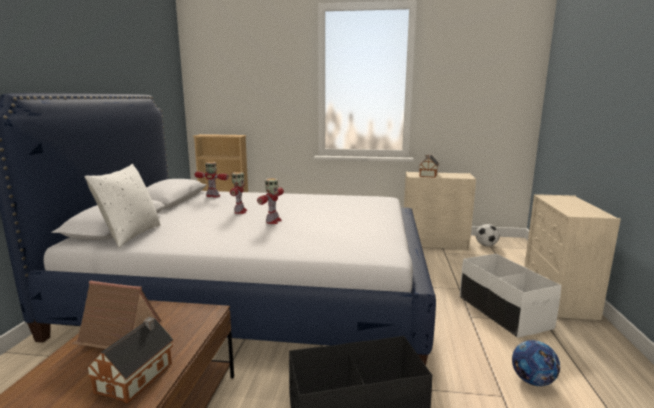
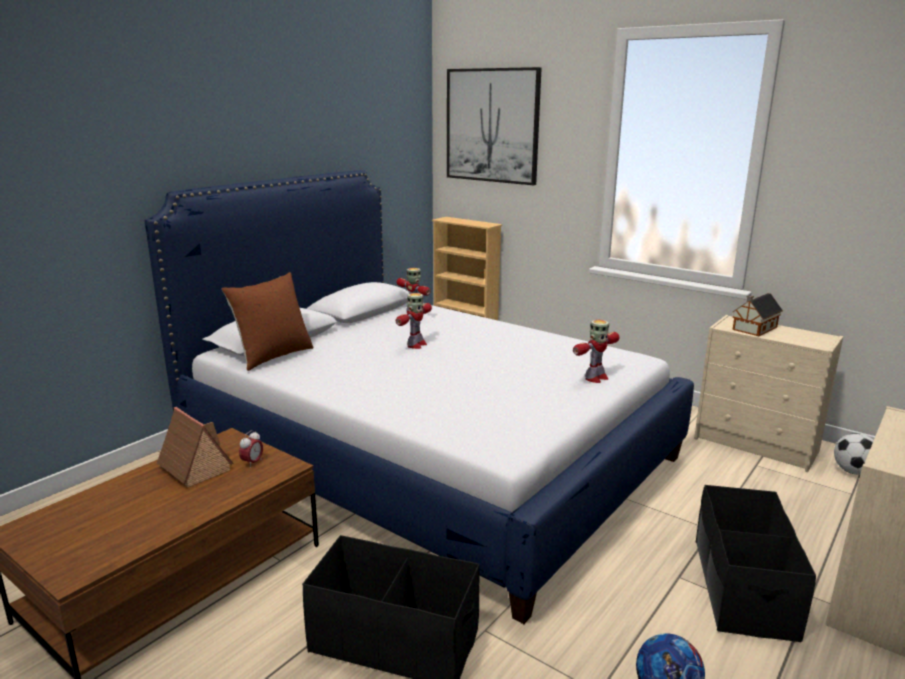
camera: 30 degrees right, 5 degrees up
(130, 235) = (273, 356): white pillow -> brown pillow
(137, 376) = (175, 511): toy house -> none
(174, 317) = (252, 463): none -> alarm clock
(232, 68) = (492, 126): none -> picture
(273, 221) = (434, 369): toy robot -> toy robot (595, 378)
(503, 312) = (742, 588): white storage box -> black storage box

